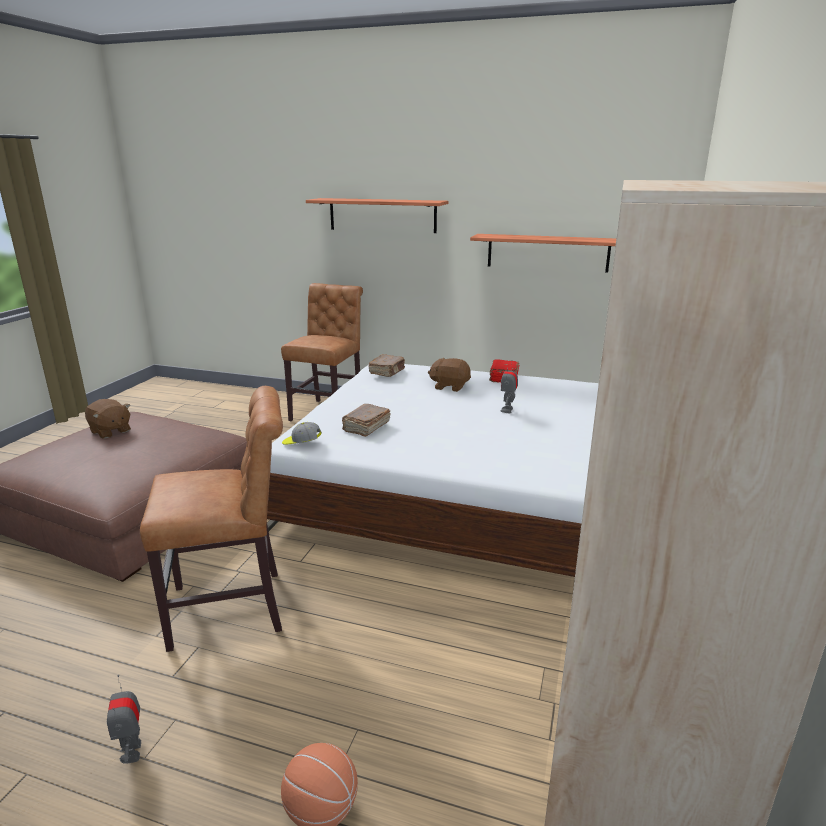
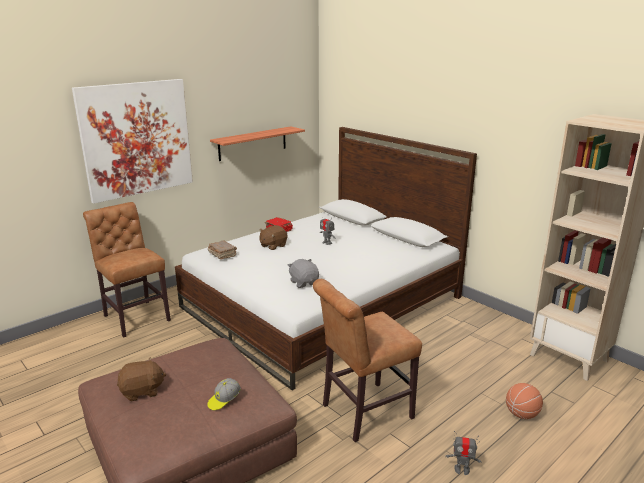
camera: 60 degrees left, 0 degrees up
(234, 608) = (363, 413): brown chair -> brown chair turned 135 degrees counterclockwise
(301, 443) = (303, 306): cap -> cap (224, 400)
(366, 427) = (304, 282): brown book -> grey plush toy
(382, 215) = (136, 139): shelf -> picture

